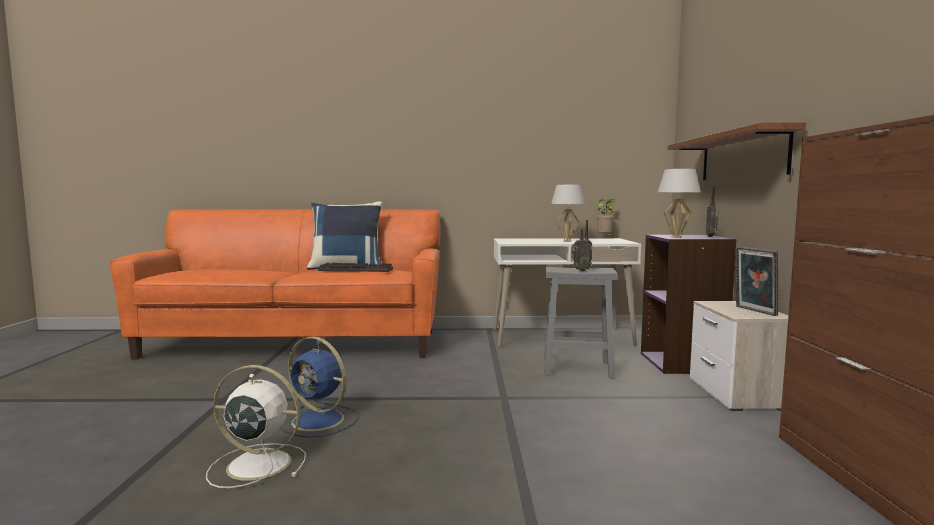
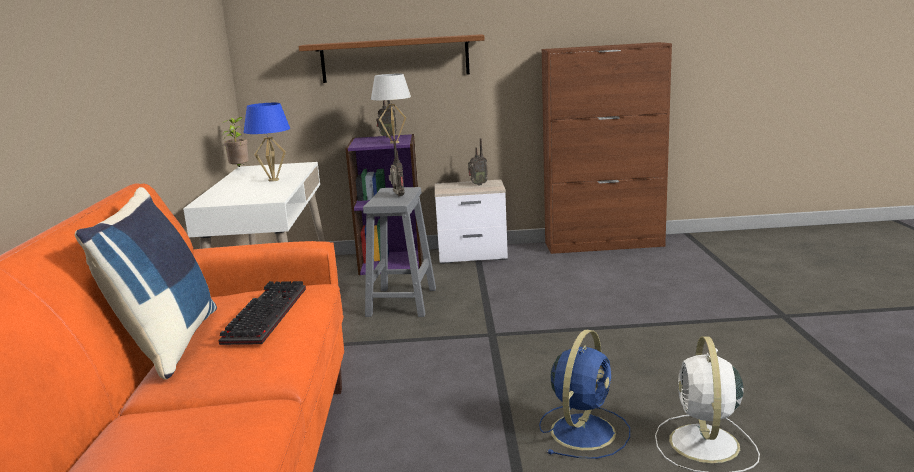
camera: 90 degrees left, 10 degrees up
(567, 241) = (273, 180): white table lamp -> blue table lamp
(753, 311) = (477, 184): picture frame -> radio

